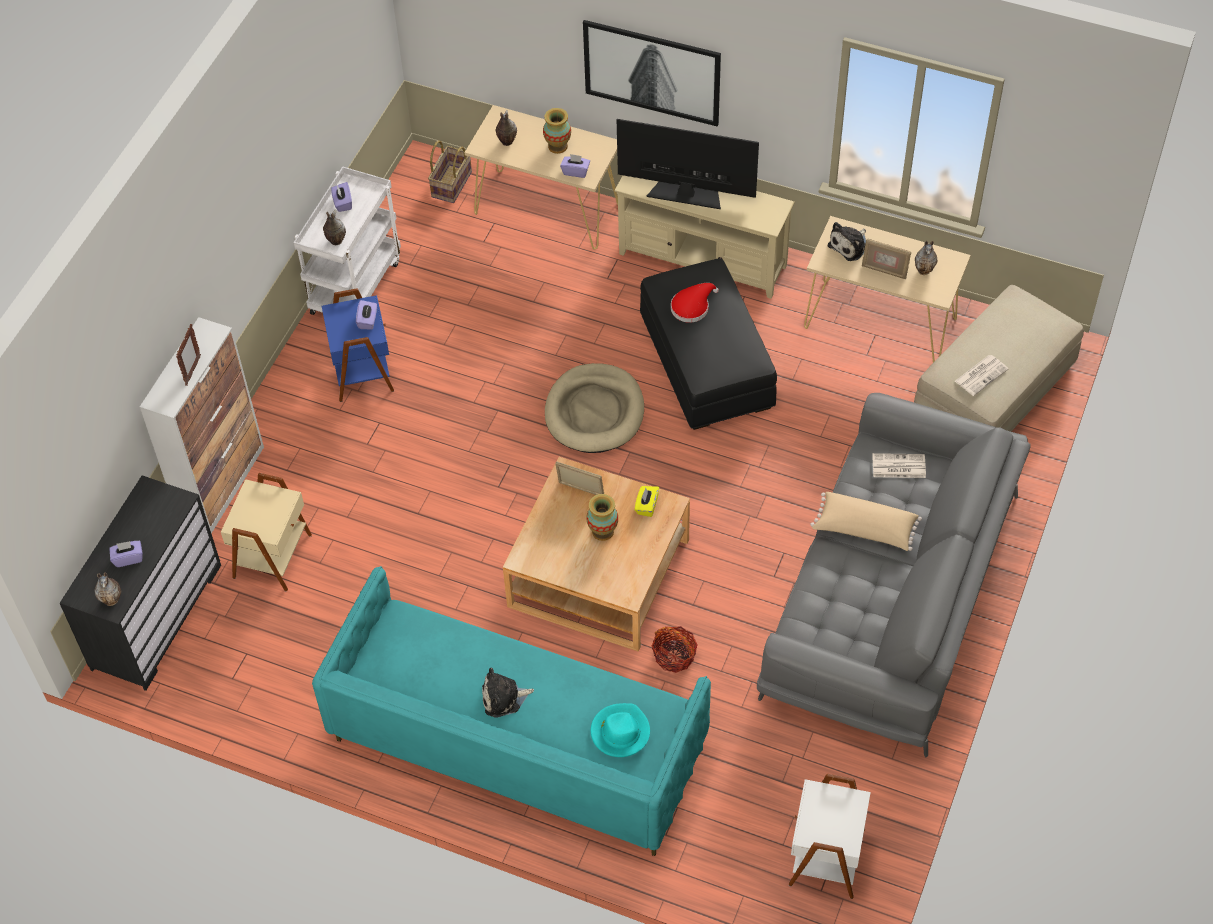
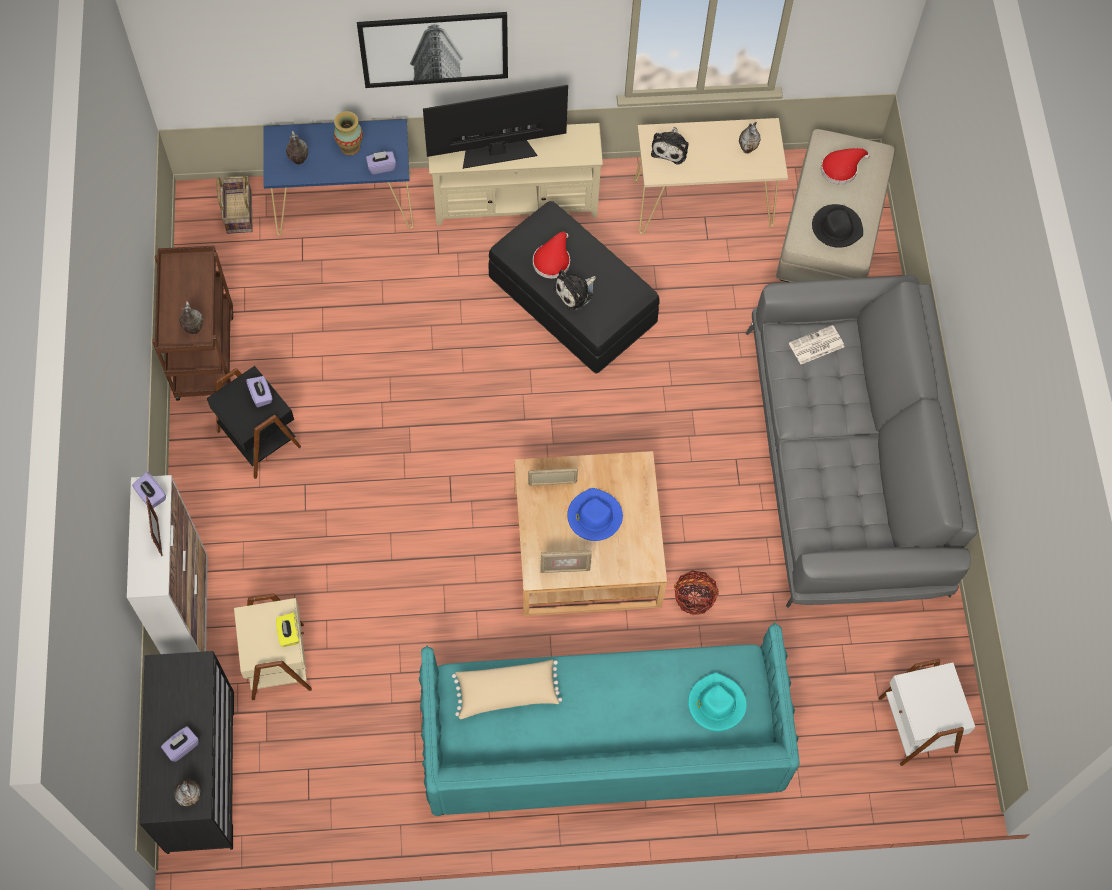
camera: 30 degrees left, 10 degrees up
(342, 203) = (177, 286): purple tissue box -> purple tissue box (151, 495)
(355, 286) = (204, 353): white cart -> brown cart
(363, 370) = (260, 438): blue side table -> black side table
(504, 698) = (597, 718): plush toy -> plush toy (575, 292)
(547, 209) = (345, 205): beige console table -> blue console table
(595, 412) = (498, 391): beige dog bed -> none
(602, 531) = (594, 516): vase -> blue hat
(646, 506) = (619, 475): yellow tissue box -> yellow tissue box (289, 634)
(864, 529) = (818, 417): beige pillow -> beige pillow (507, 693)
(884, 271) = (713, 162): picture frame -> picture frame (565, 569)
(981, 375) = (836, 227): newspaper -> black hat
(1016, 326) = (841, 168): none -> red hat

